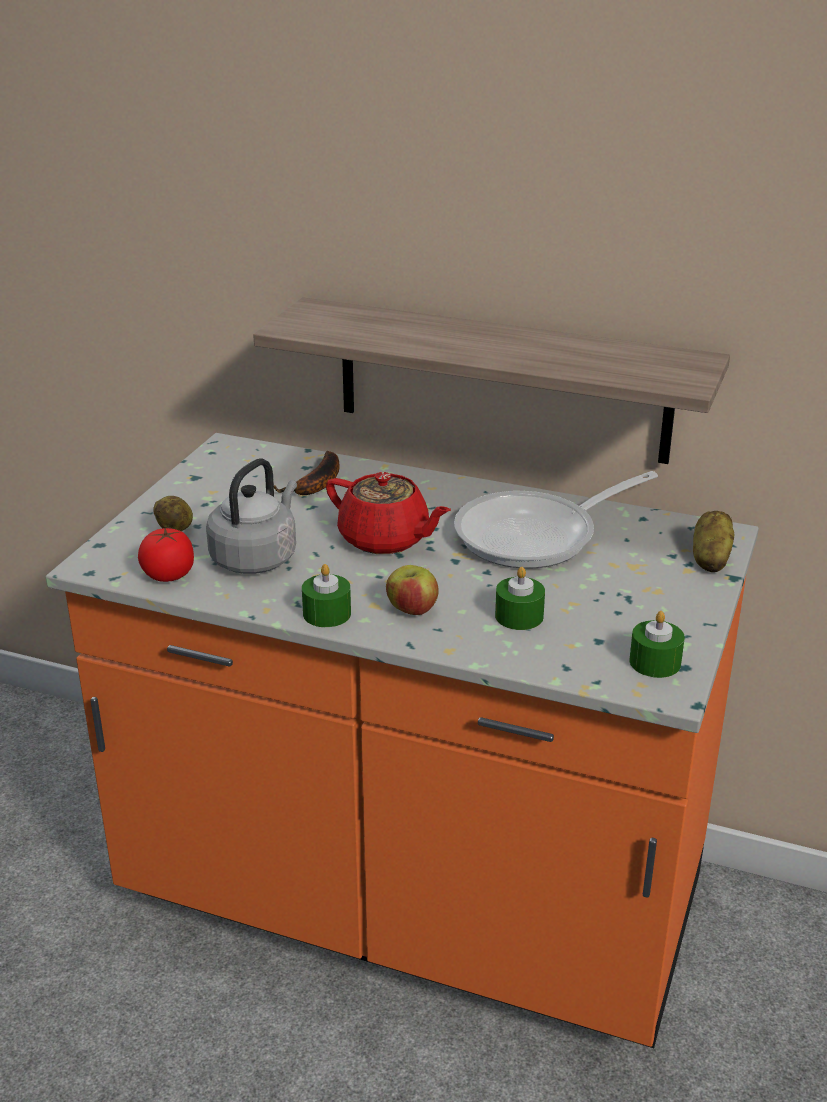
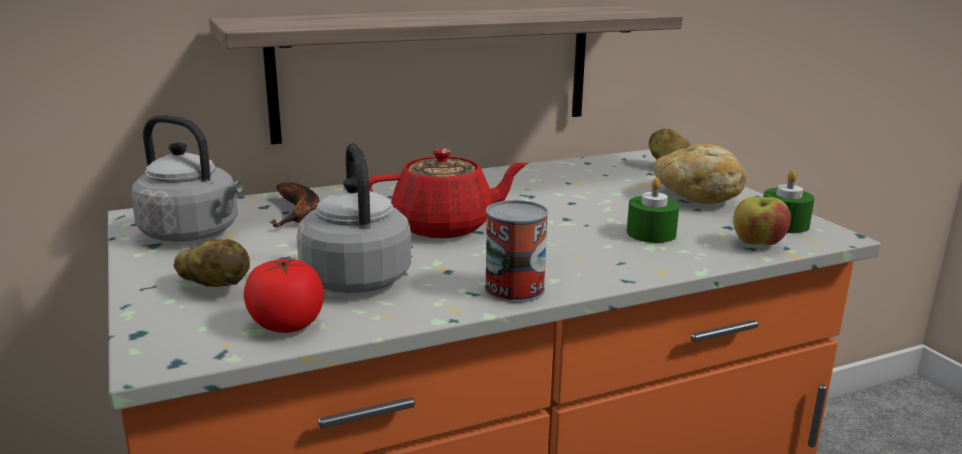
camera: 45 degrees left, 10 degrees down
(229, 477) = (194, 234): none -> grey kettle
(327, 613) = (514, 289): green candle -> can
(412, 610) = (574, 259): apple -> apple (757, 245)
(536, 536) = (548, 190): frying pan -> none
(650, 599) = (696, 197): none -> bread

